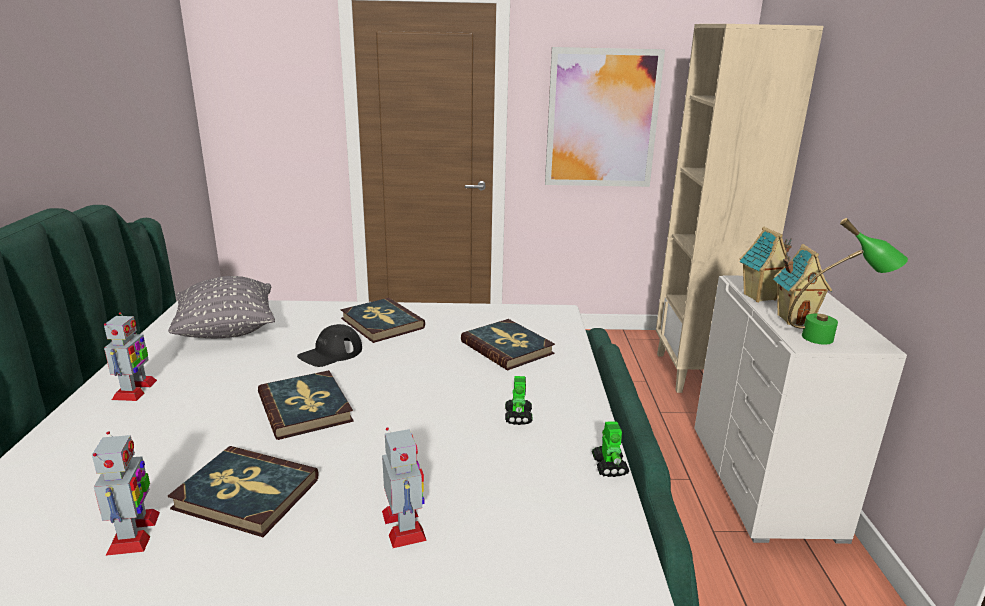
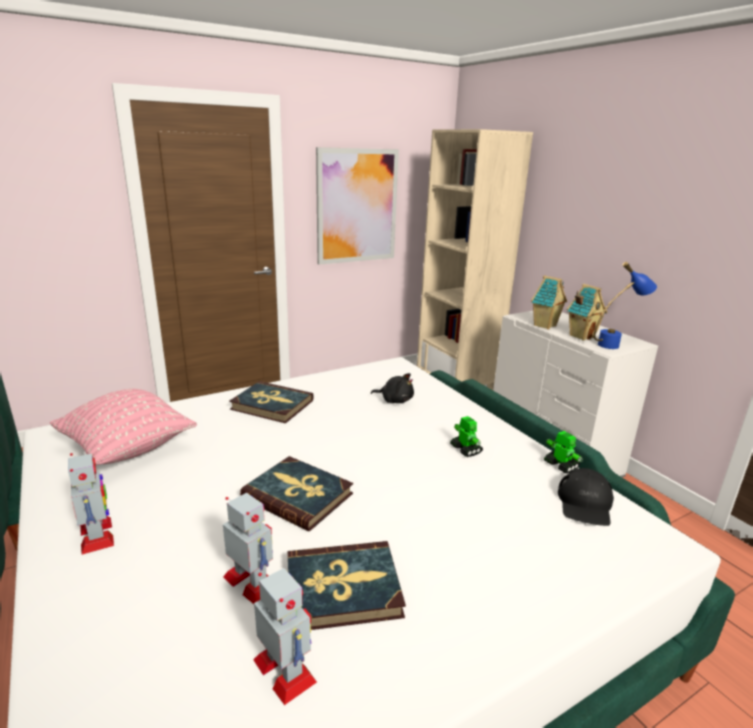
camera: 30 degrees left, 0 degrees up
(227, 331) = (128, 448): grey pillow -> pink pillow
(330, 353) = (259, 442): black cap -> black cap (585, 504)
(404, 526) = (494, 560): toy robot -> toy robot (251, 582)
(507, 348) = (395, 400): book -> black plush toy
(832, 339) = (615, 344): green table lamp -> blue table lamp

